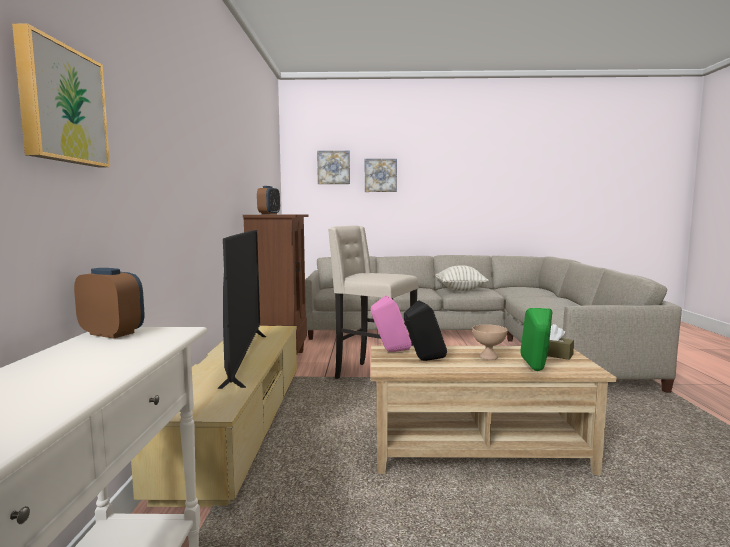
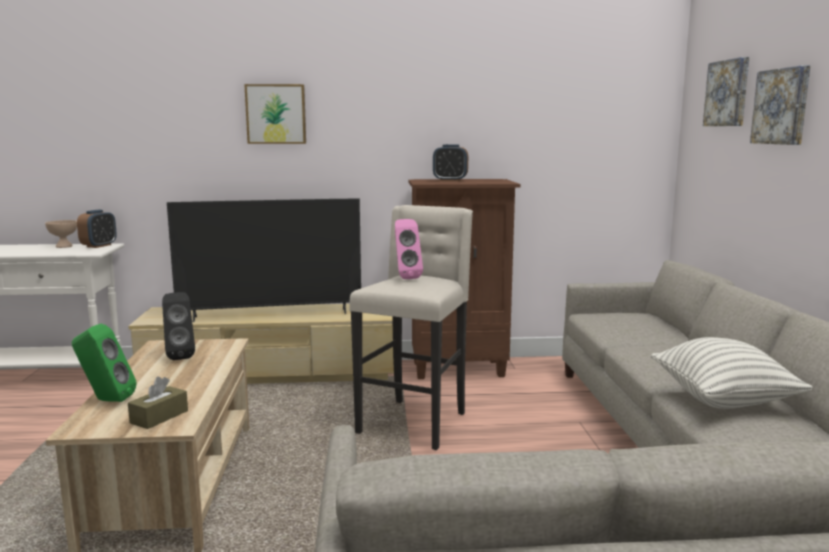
camera: 85 degrees right, 5 degrees up
(60, 105) = (99, 122): picture -> picture (276, 114)
(390, 351) = (219, 344): pink speaker -> pink speaker (405, 278)
(489, 357) = (171, 383): beige bowl -> beige bowl (63, 246)

